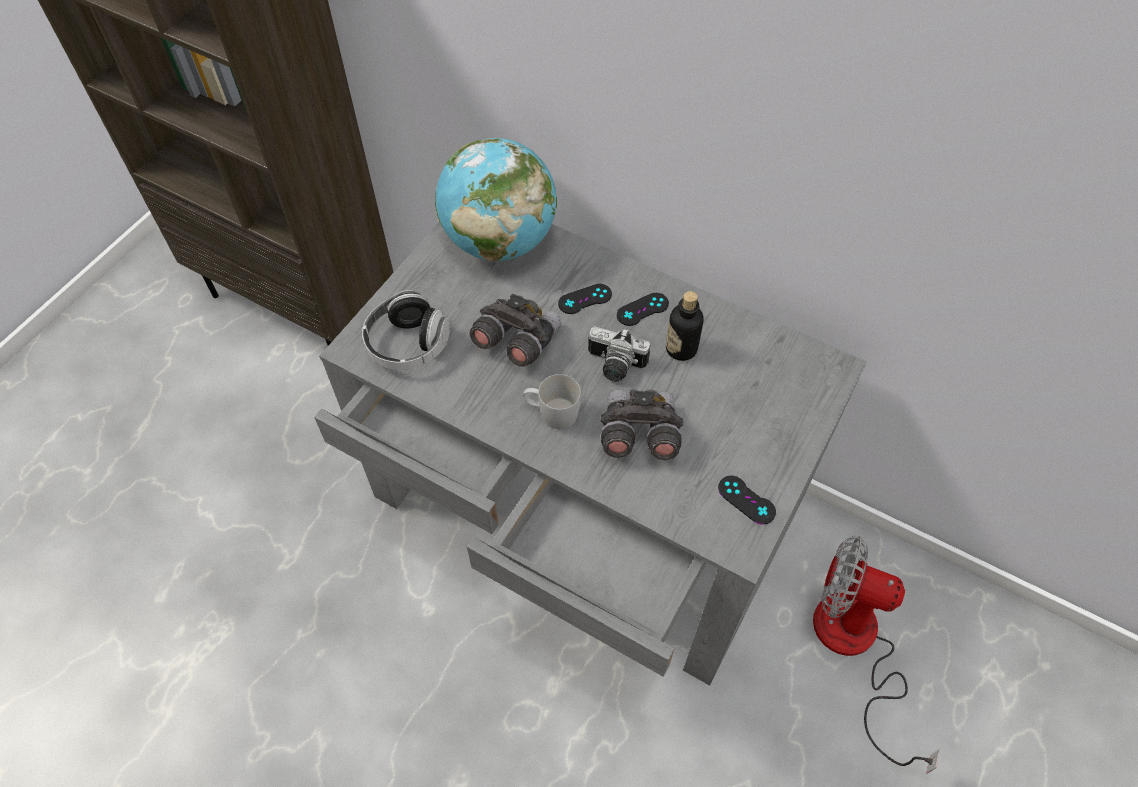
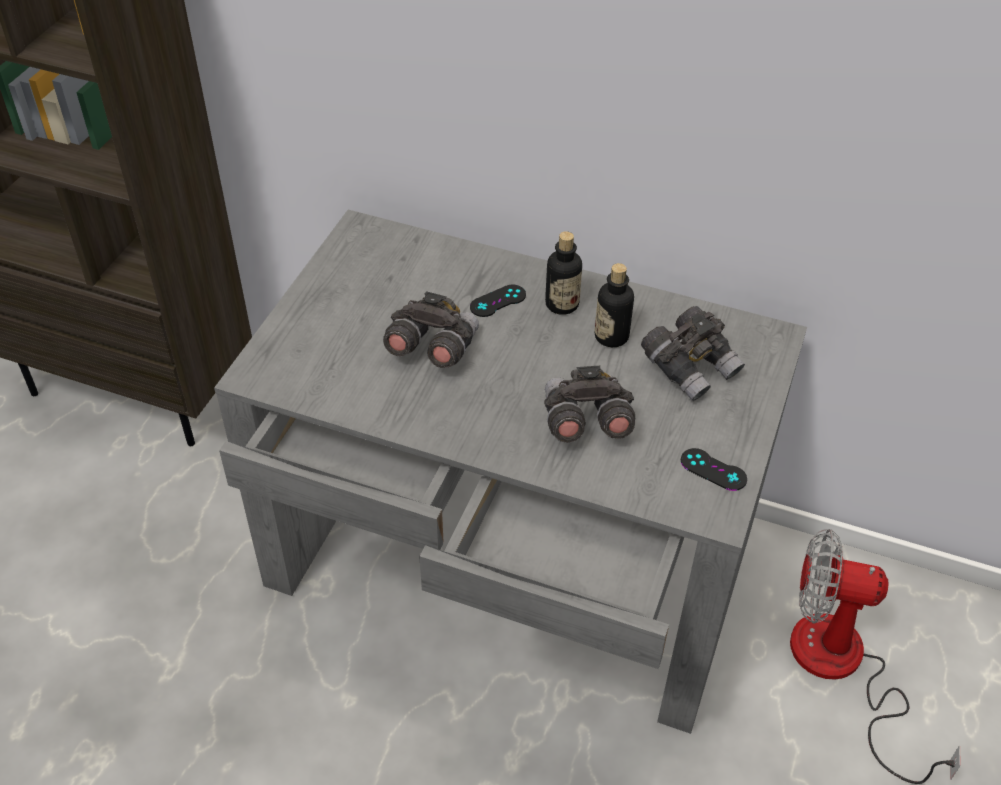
camera: 10 degrees left, 10 degrees down
(408, 344) = (312, 365): headphones -> none
(500, 241) = (393, 256): globe -> none
(551, 413) = (486, 413): white mug -> none
(614, 366) = (543, 361): camera -> none
(642, 309) = (562, 304): black game controller -> bottle
(747, 390) = (690, 367): none -> grey binoculars

